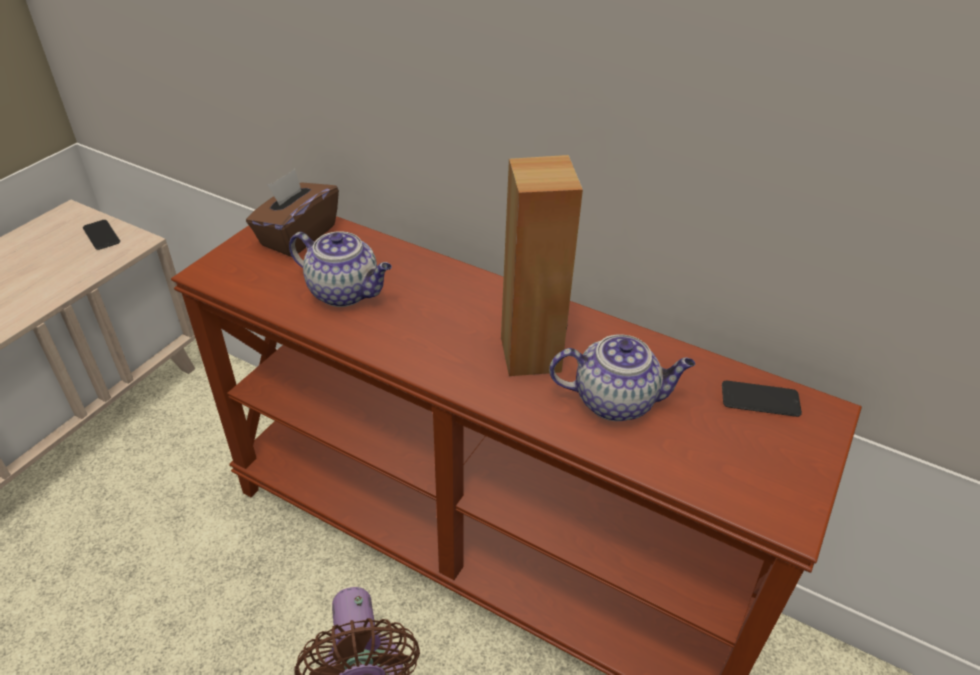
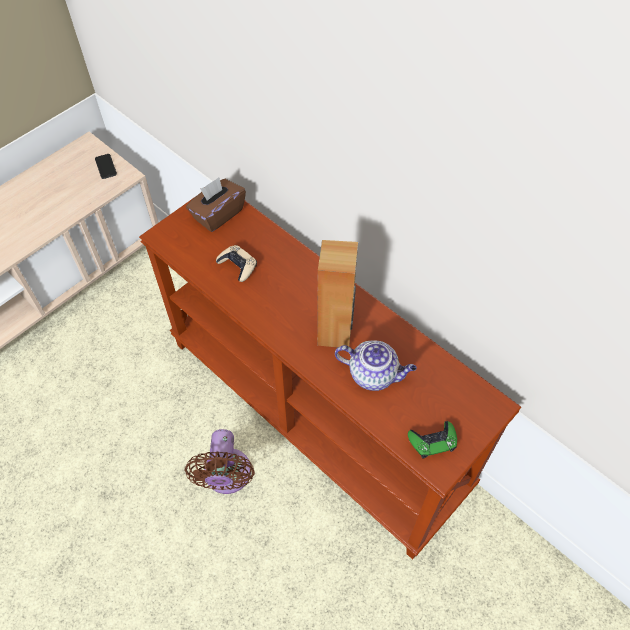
camera: 15 degrees right, 15 degrees up
(345, 292) = (238, 265): teapot -> beige game controller
(755, 480) = (433, 441): none -> green game controller
(760, 399) = (460, 390): phone -> none

